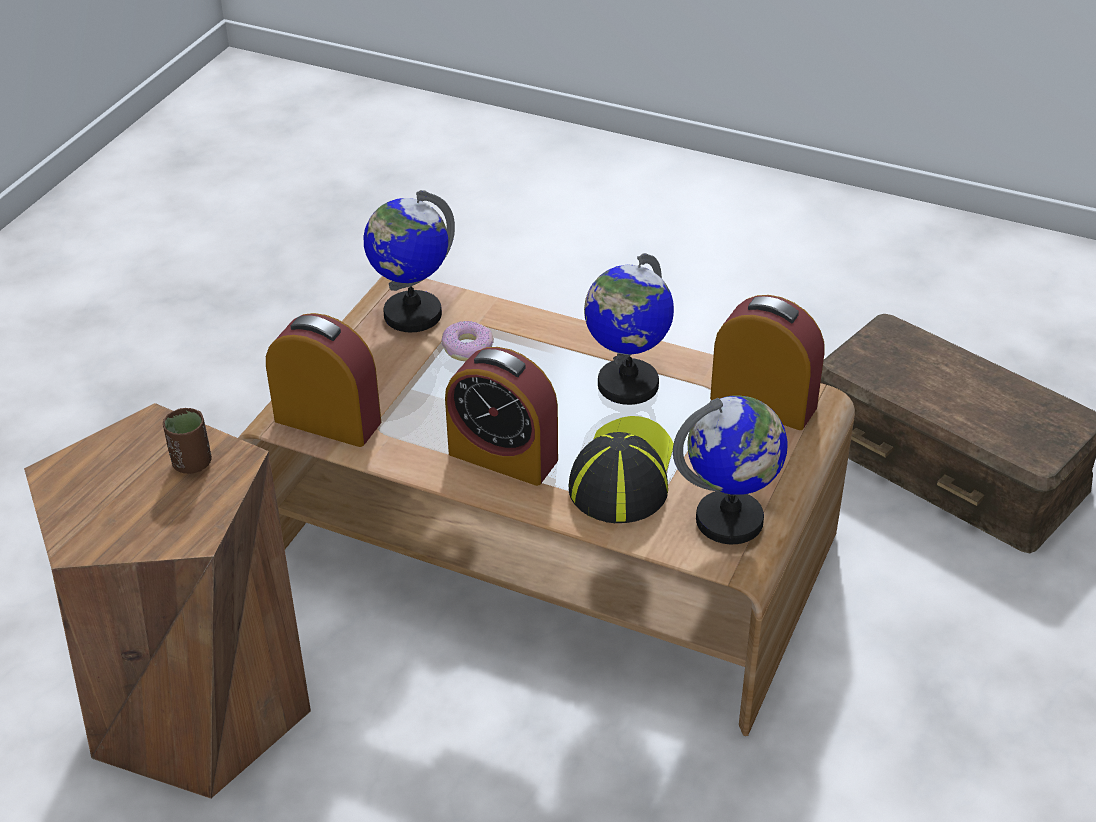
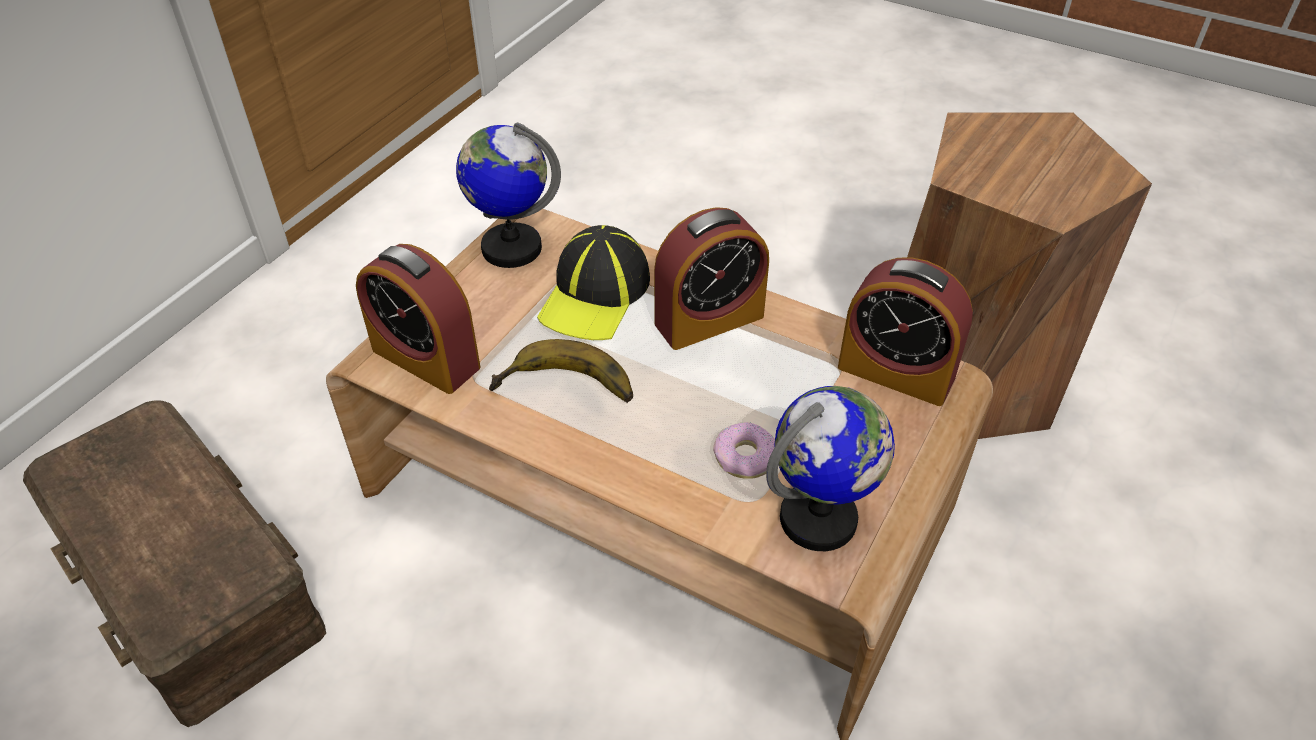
camera: 175 degrees left, 5 degrees up
(192, 463) = (996, 175): brown cup -> none
(503, 456) = (709, 320): alarm clock -> alarm clock turned 120 degrees clockwise
(627, 385) = (565, 391): globe -> banana

